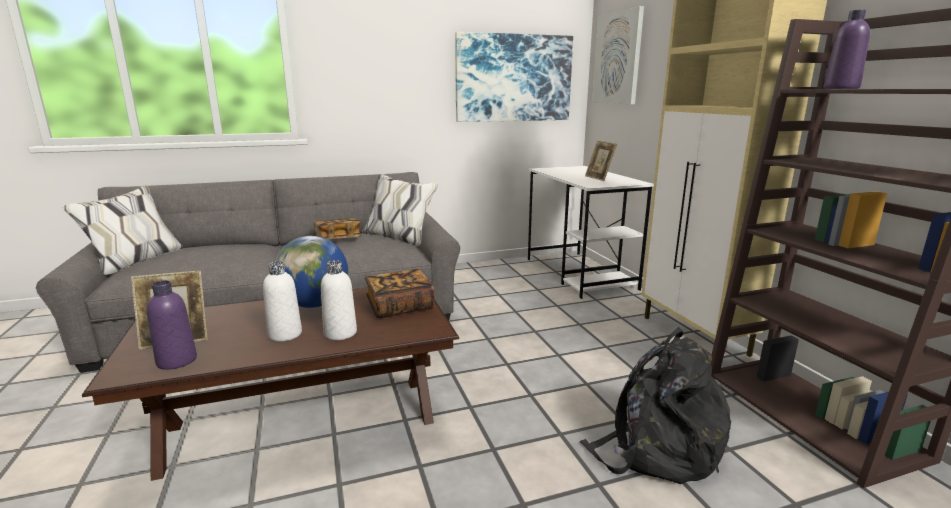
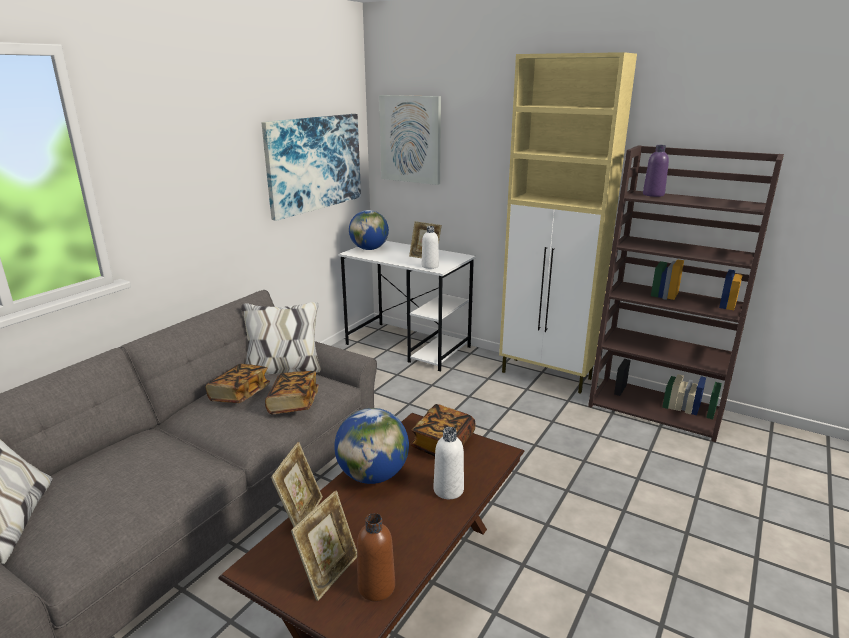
camera: 40 degrees left, 5 degrees up
(177, 361) = (376, 587): purple bottle -> brown bottle
(233, 305) = (301, 514): none -> picture frame
(285, 334) = (410, 514): white bottle -> white bottle (430, 266)
(357, 252) = (293, 403): none -> book
(561, 169) = (369, 249): none -> globe
(657, 448) = (621, 470): black backpack -> none

